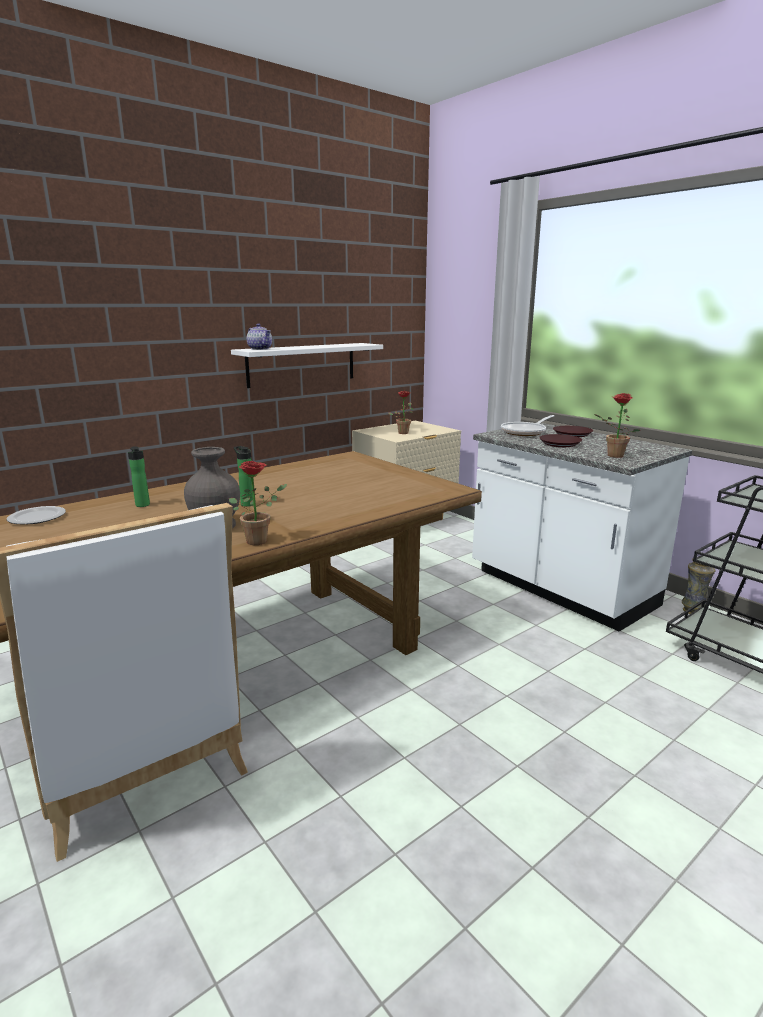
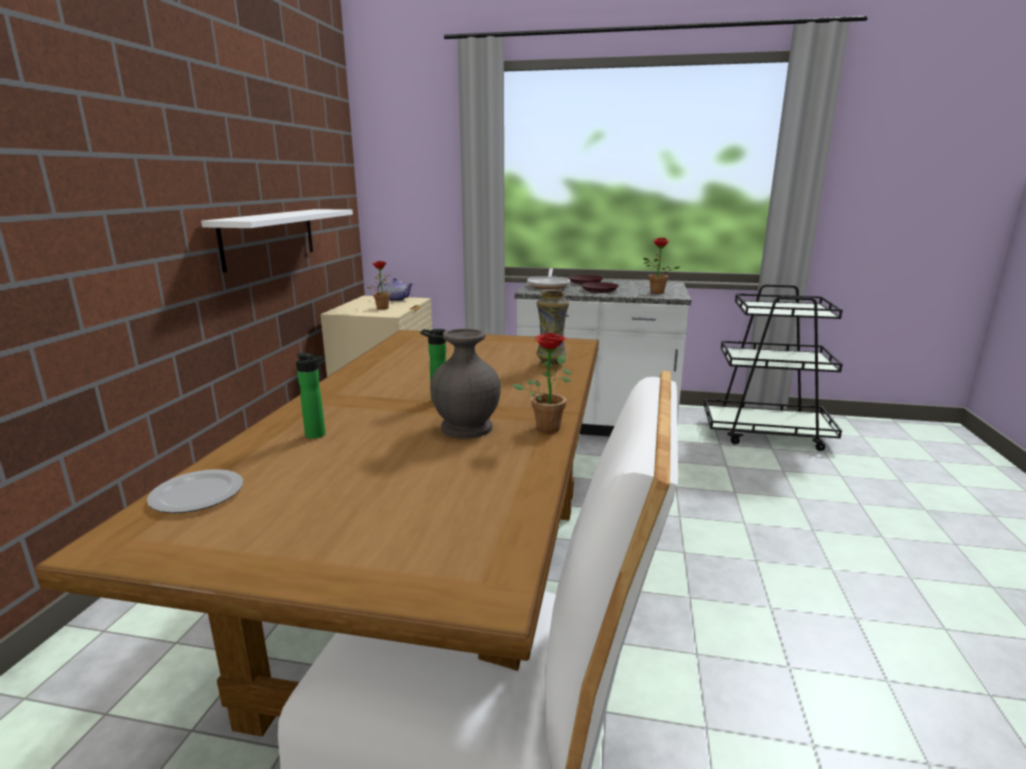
camera: 40 degrees left, 0 degrees up
(260, 349) = (245, 218): teapot -> teapot (396, 299)
(693, 611) = (690, 412): vase -> vase (551, 364)

